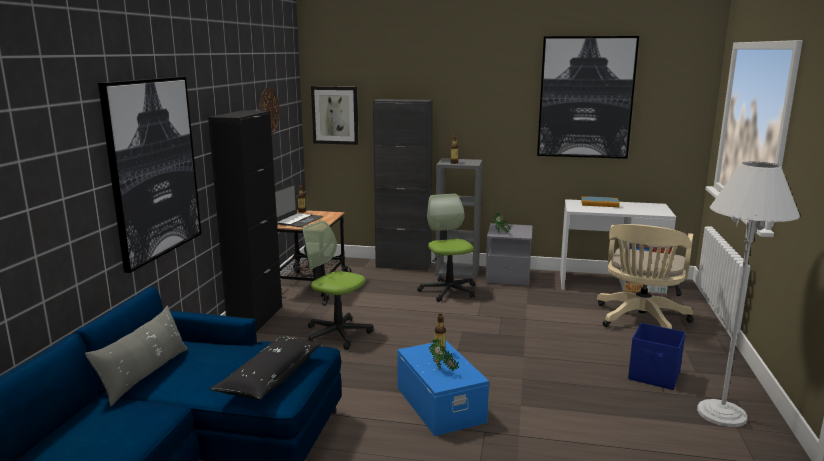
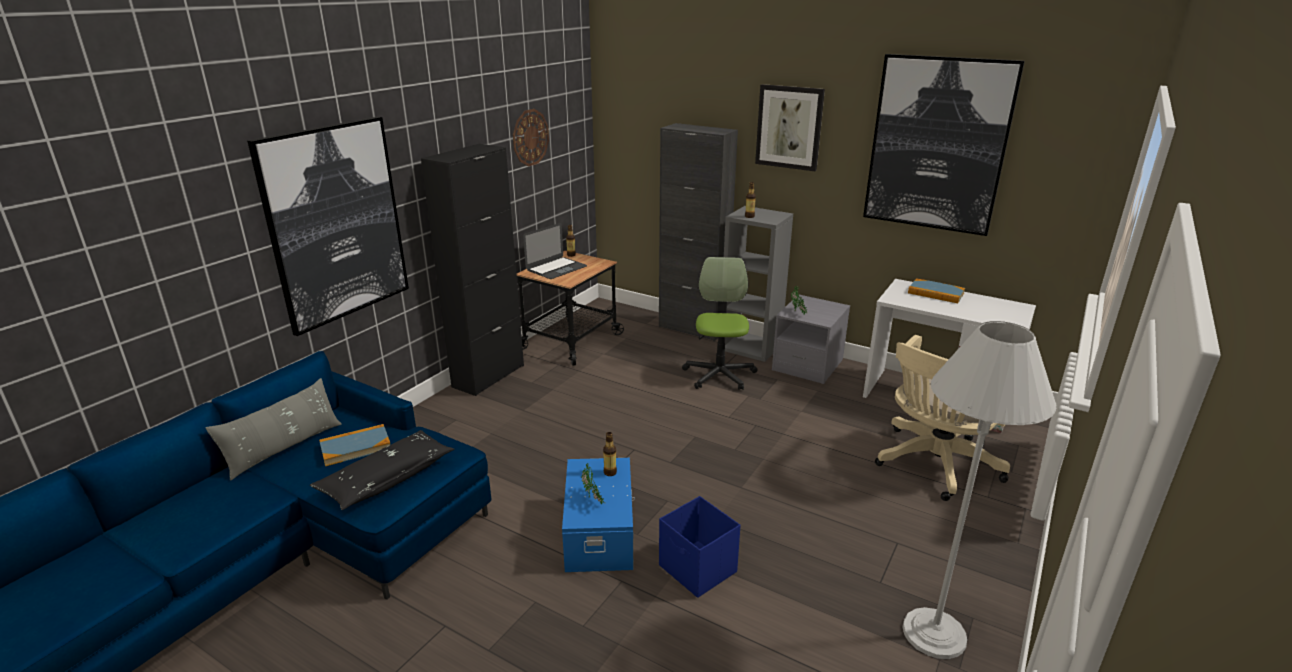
camera: 20 degrees right, 10 degrees up
(218, 362) = (356, 447): none -> book
(335, 115) = (628, 138): picture -> picture (789, 127)
(337, 334) = (555, 413): office chair -> none
(655, 376) = (887, 554): blue storage box -> blue storage box (698, 570)

